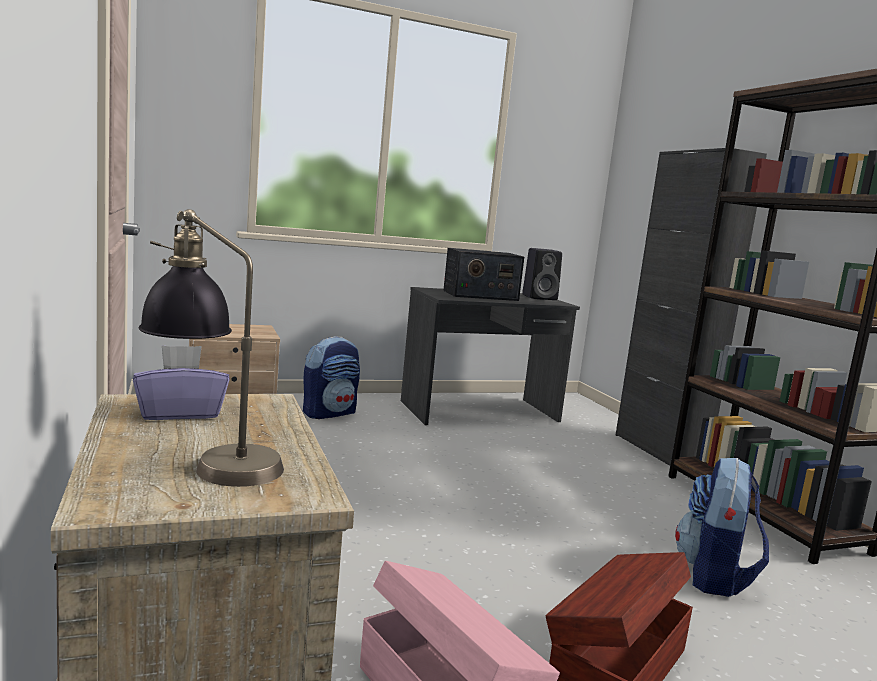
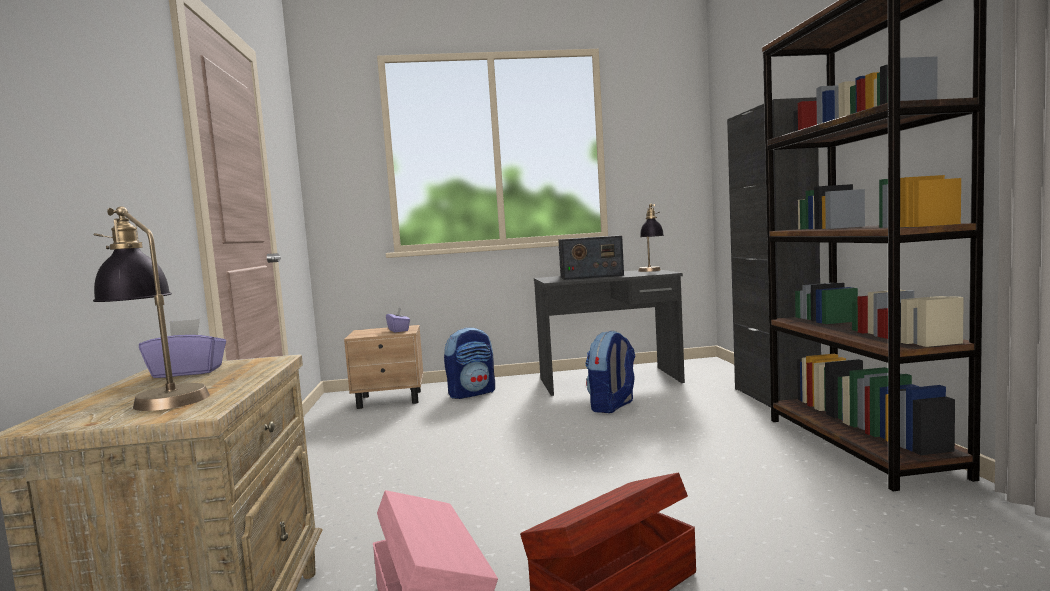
camera: 15 degrees right, 5 degrees down
(253, 331) = (399, 330): none -> purple tissue box
(540, 297) = (651, 271): black speaker -> table lamp
(714, 577) = (769, 506): backpack -> backpack (612, 406)

